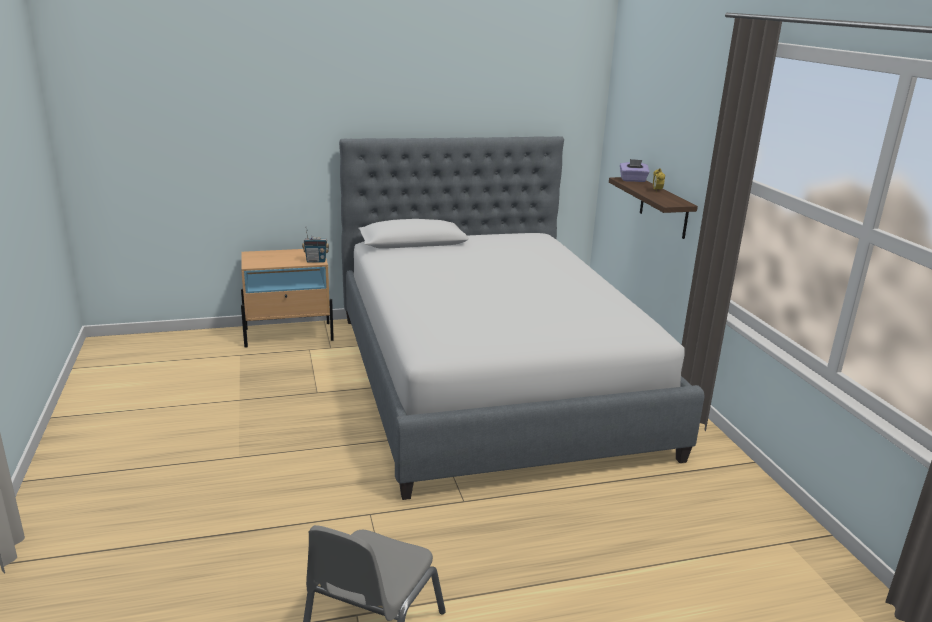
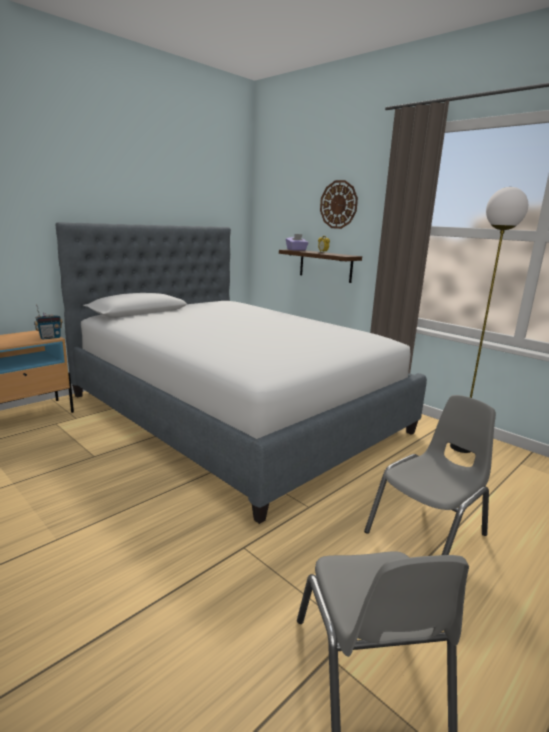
camera: 30 degrees left, 5 degrees down
(555, 568) = (428, 534): none -> grey chair
(683, 128) = (338, 204): none -> wall clock
(728, 498) = (461, 448): none -> floor lamp

